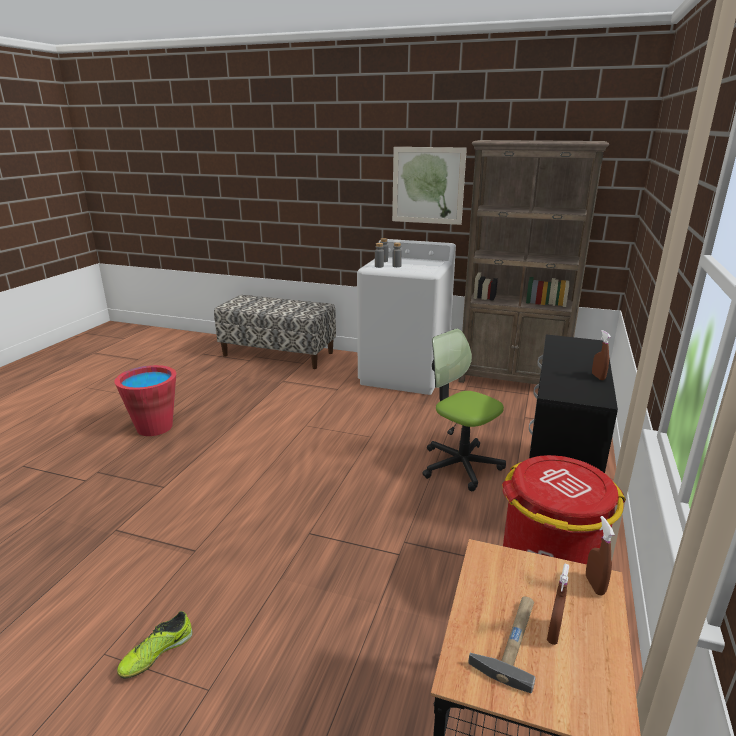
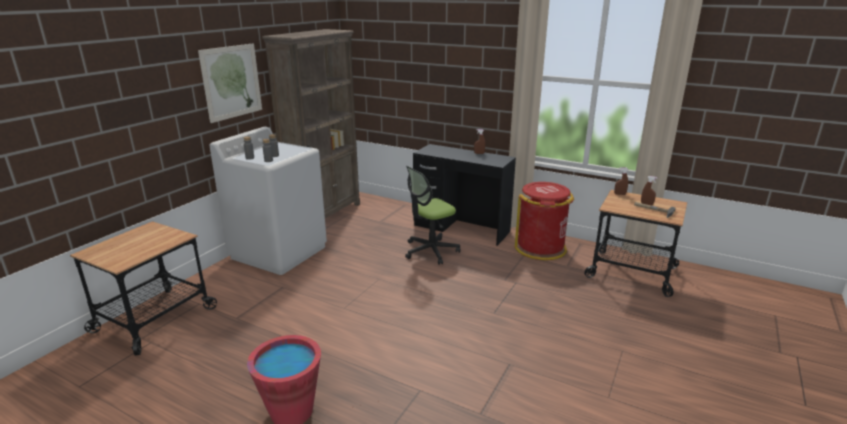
camera: 80 degrees left, 0 degrees up
(156, 653) = (603, 373): shoe -> none
(278, 354) = (154, 319): bench -> cart

